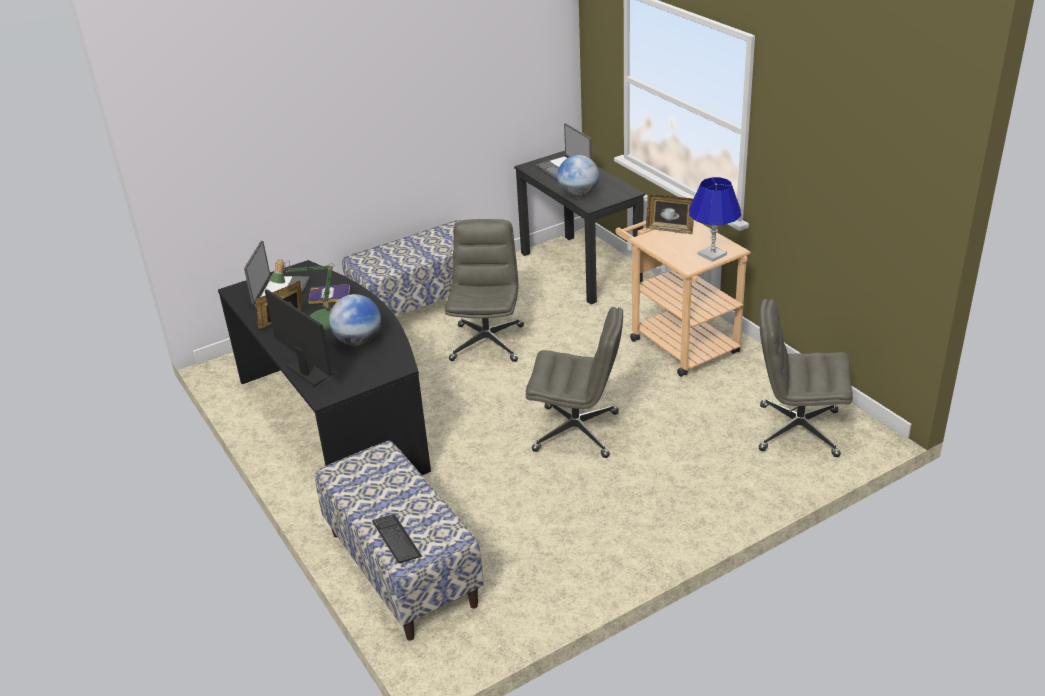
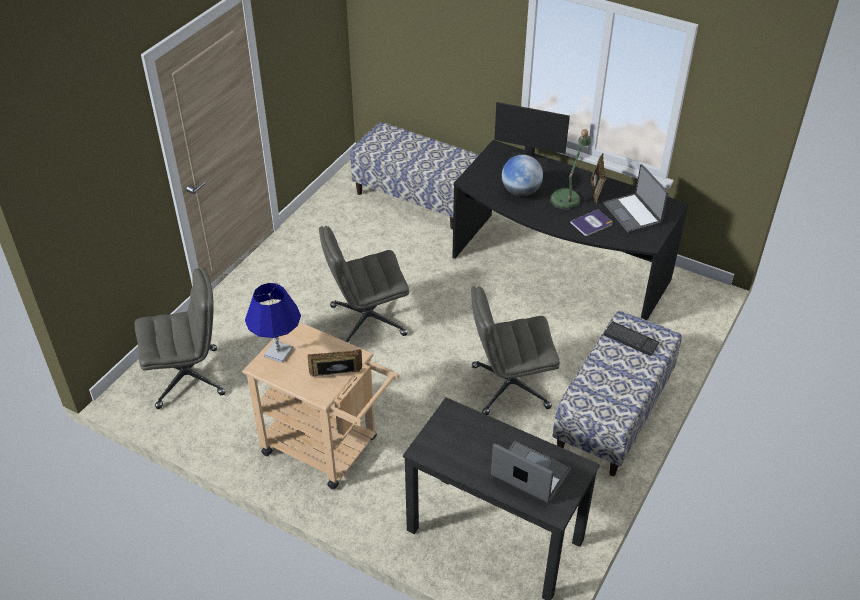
camera: 150 degrees right, 10 degrees up
(396, 540) = (396, 136): keyboard -> keyboard (631, 339)
(487, 342) = (509, 387): grey office chair -> grey office chair turned 105 degrees clockwise
(578, 195) = (477, 426): globe -> none

